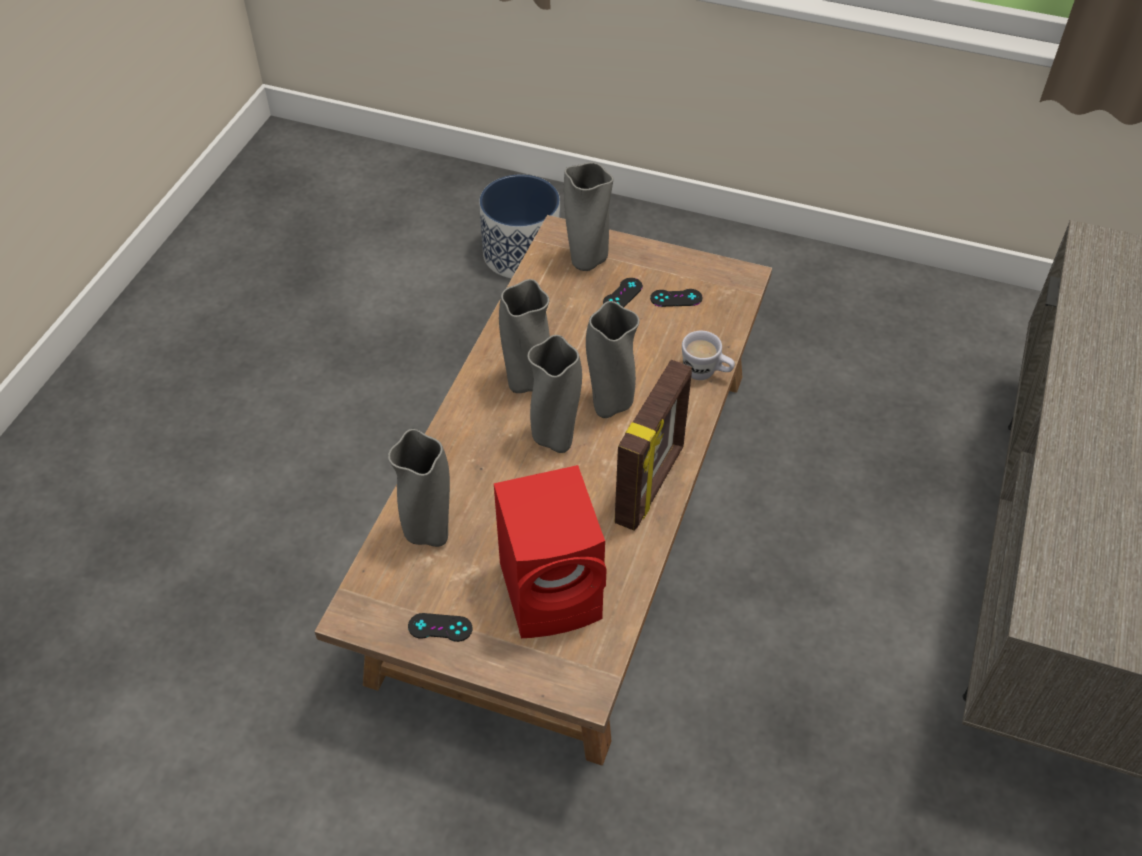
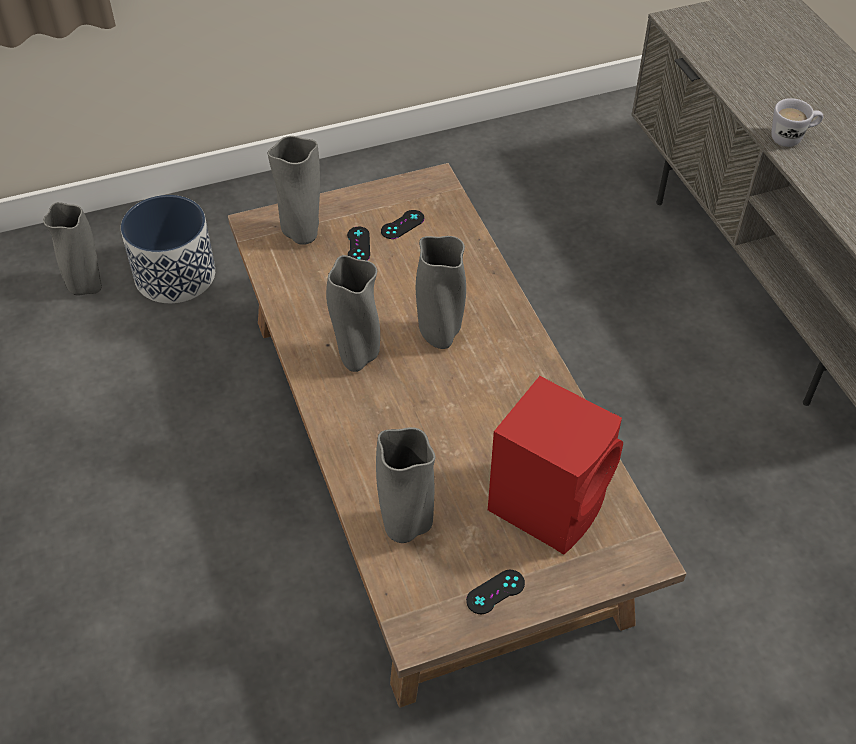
camera: 40 degrees left, 0 degrees up
(555, 439) = (426, 387): grey vase -> grey vase (86, 287)
(651, 485) = (533, 376): picture frame -> none
(706, 373) = (484, 268): white mug -> white mug (792, 138)

